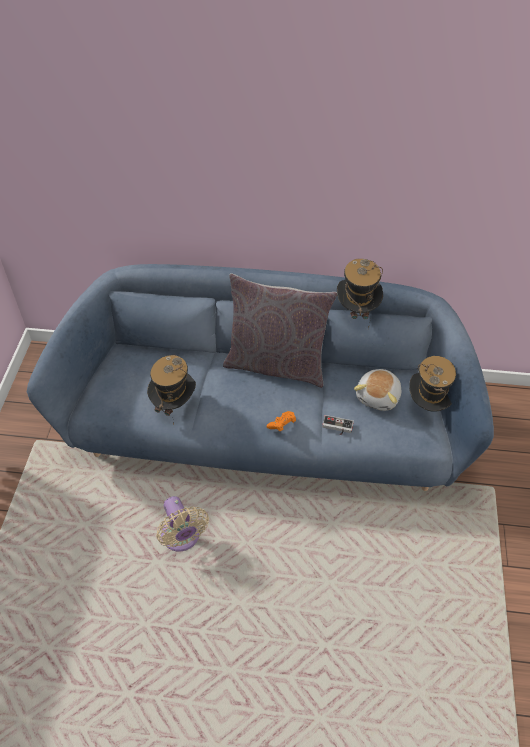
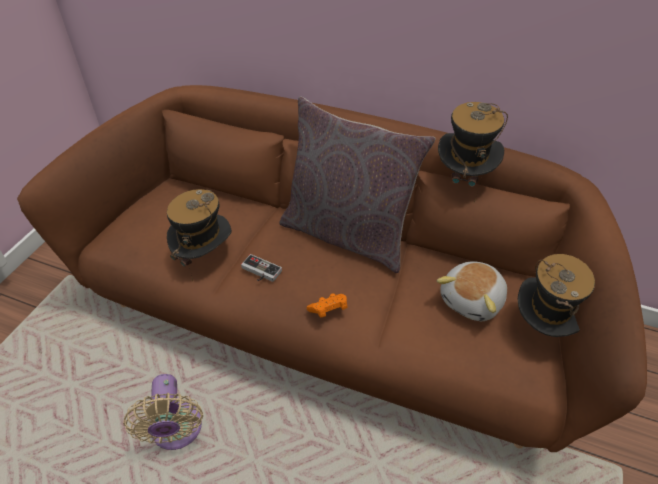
camera: 15 degrees right, 5 degrees down
(264, 427) = (328, 315): blue sofa -> brown sofa
(337, 427) = (403, 330): game controller -> game controller (259, 272)

